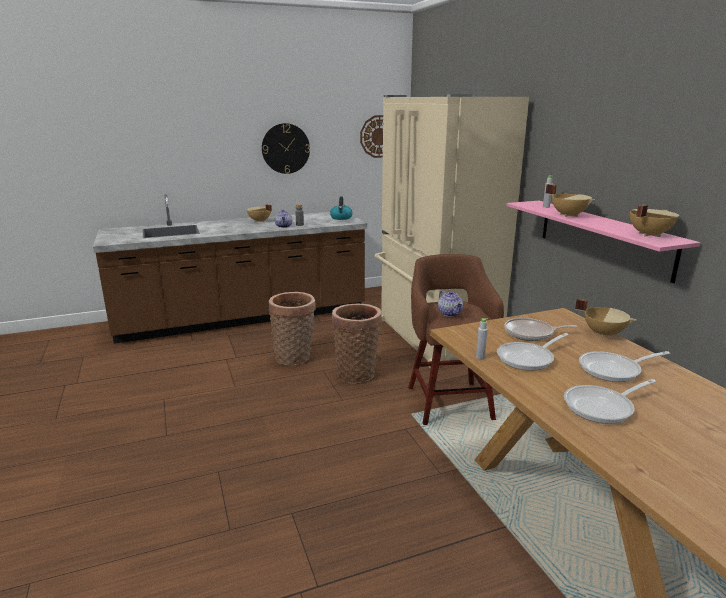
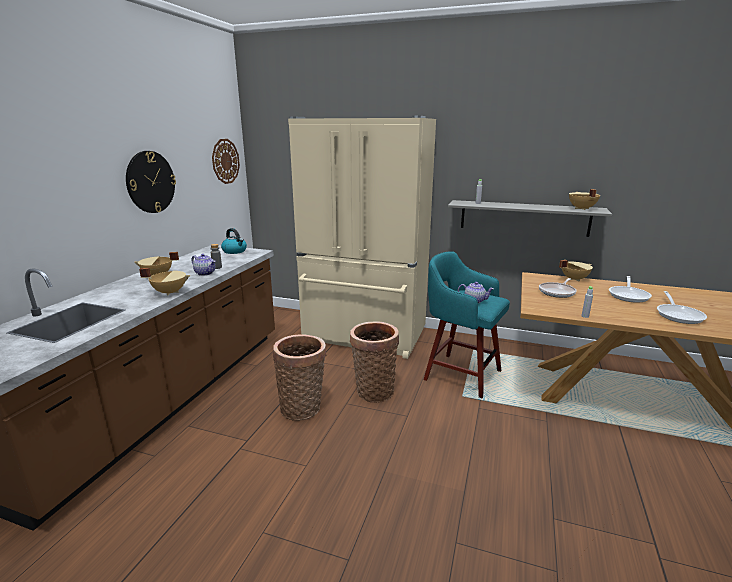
camera: 50 degrees left, 0 degrees up
(449, 401) = (460, 374): brown stool -> turquoise stool
(529, 358) = (598, 306): frying pan -> none
(569, 215) = (509, 205): beige cooking pot -> beige cooking pot (170, 292)
(603, 237) = (524, 218): pink shelf -> grey shelf

